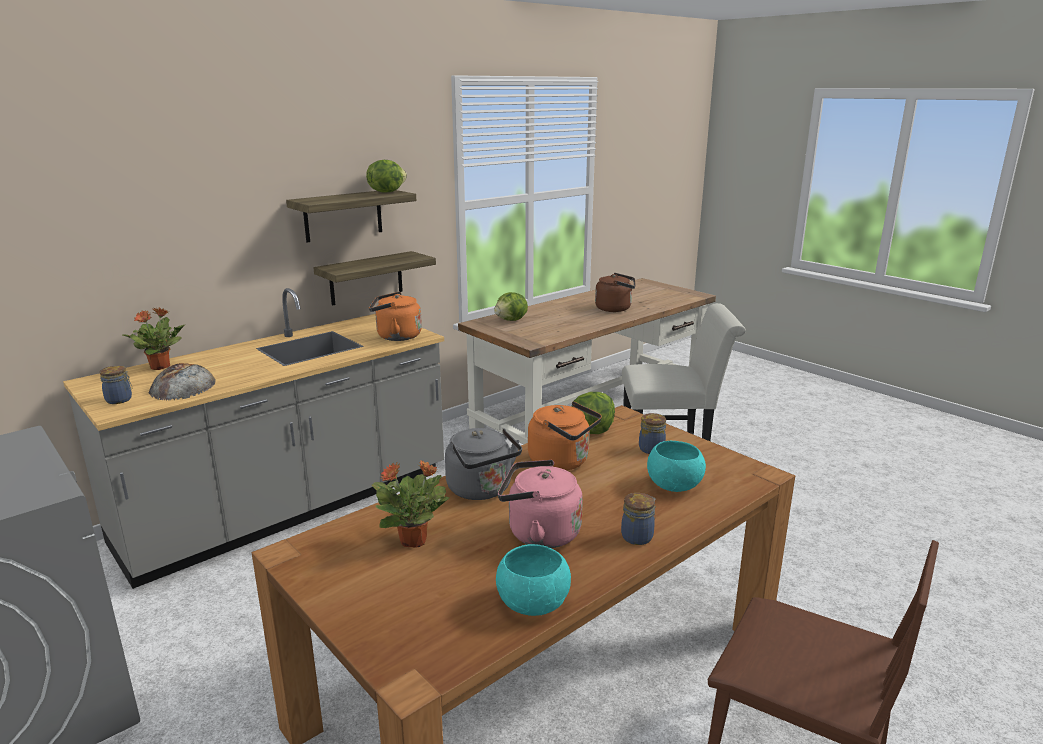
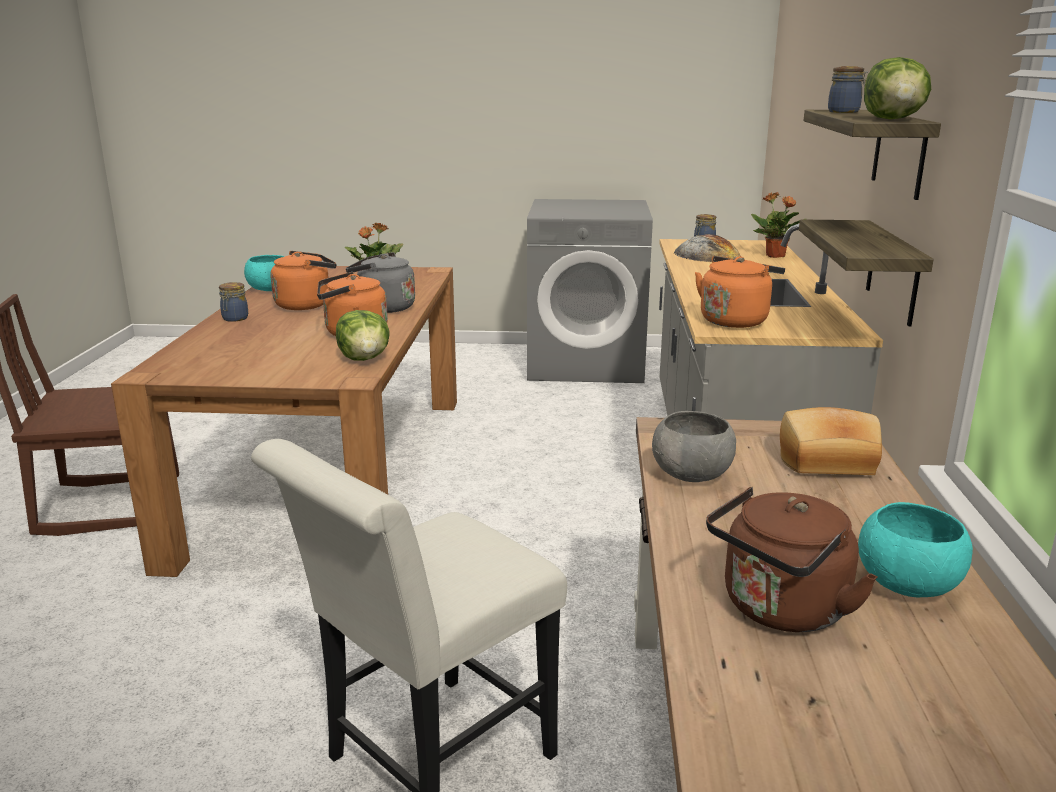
camera: 135 degrees right, 0 degrees up
(511, 320) = (827, 462): lettuce -> bread
(539, 533) = (306, 304): pink kettle -> orange kettle
(563, 331) = (690, 474): none -> grey bowl
(650, 448) = (284, 362): jar -> jar (845, 112)
(674, 485) = (232, 346): turquoise bowl -> turquoise bowl (906, 583)

